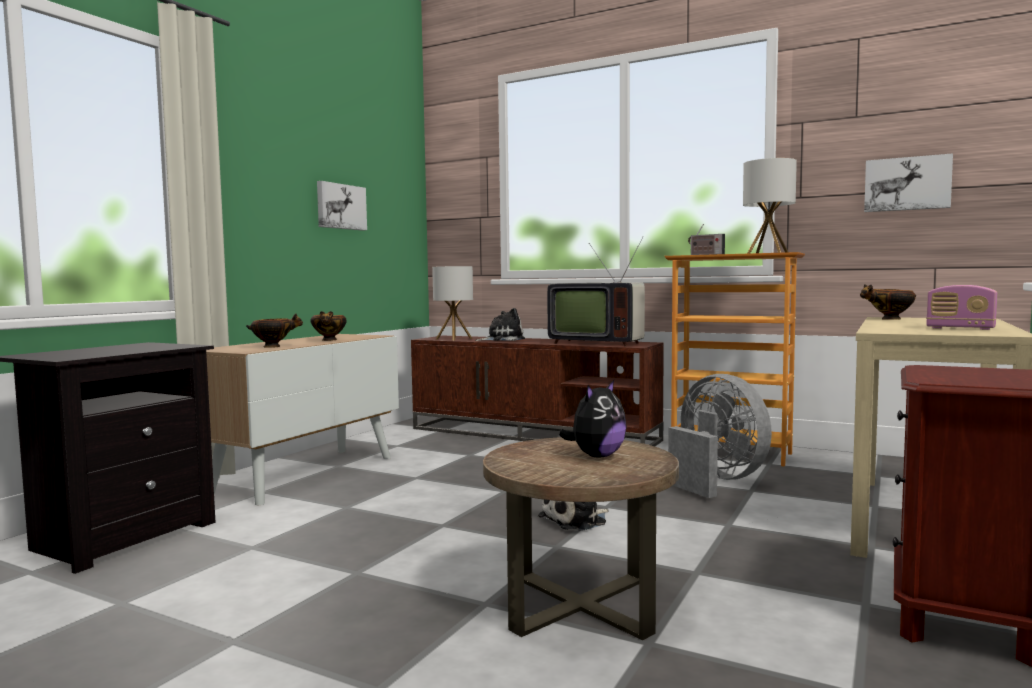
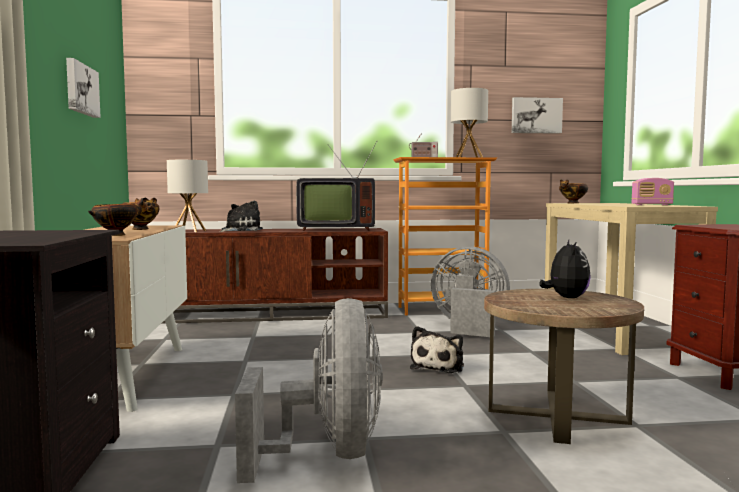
camera: 35 degrees left, 0 degrees up
(303, 578) = (328, 454): none -> grey fan

